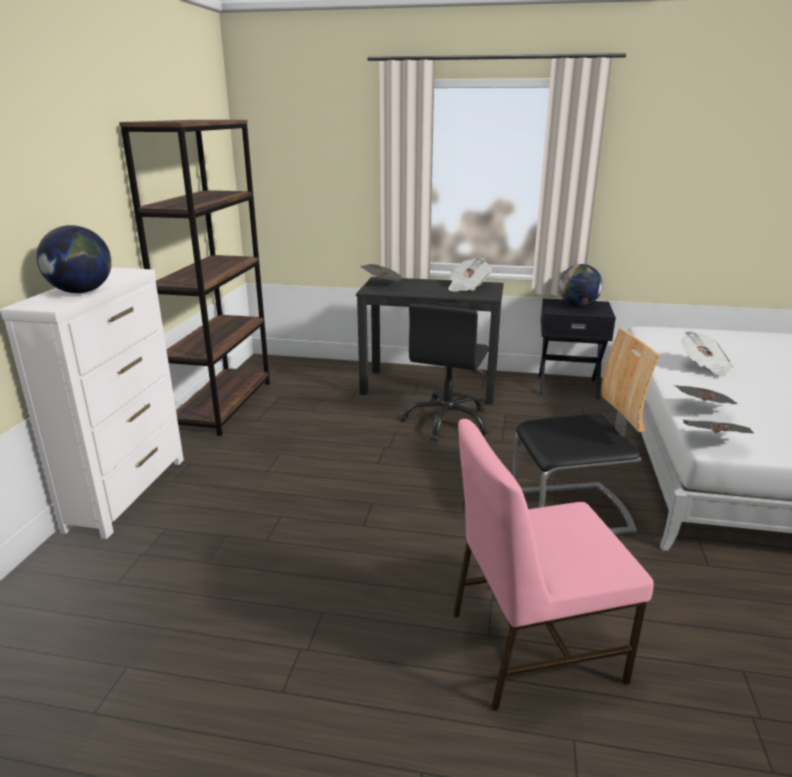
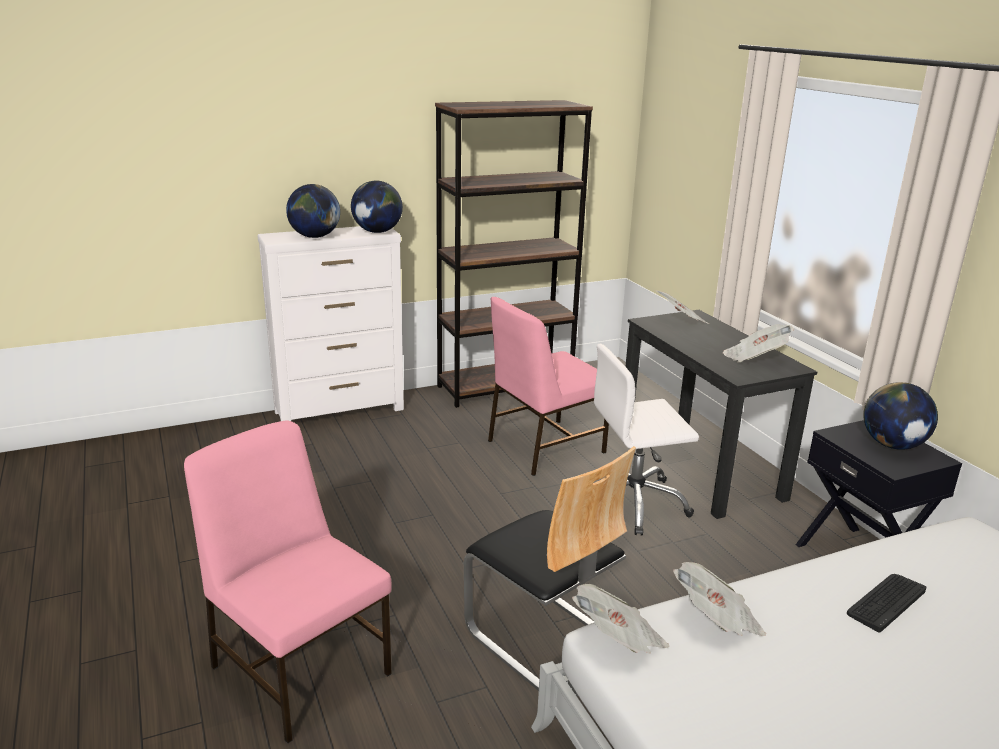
camera: 55 degrees right, 0 degrees up
(127, 273) = (377, 232): none -> globe
(336, 424) = (544, 446): none -> pink chair
(447, 421) = (633, 503): black office chair -> white office chair
(704, 367) = (886, 602): newspaper -> keyboard

